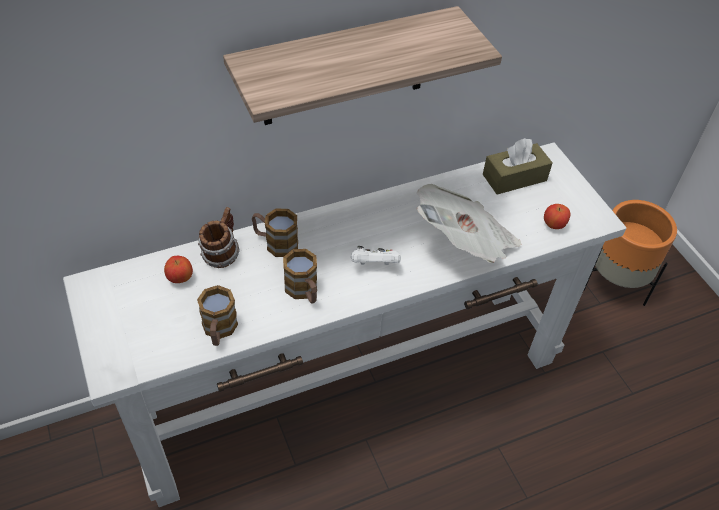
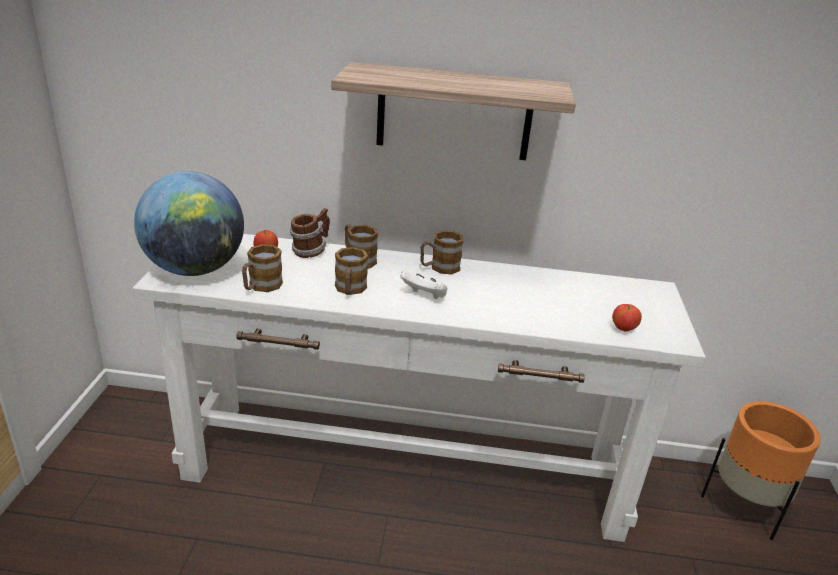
camera: 30 degrees right, 20 degrees down
(131, 340) = (195, 269): none -> globe
(358, 218) = (439, 268): none -> mug
(465, 243) = (521, 311): newspaper -> none
(514, 177) = (611, 290): brown tissue box -> none

